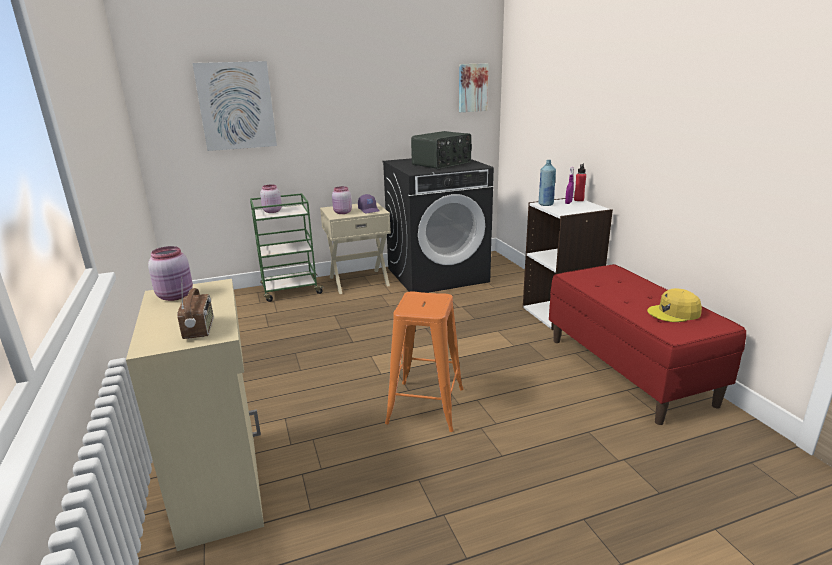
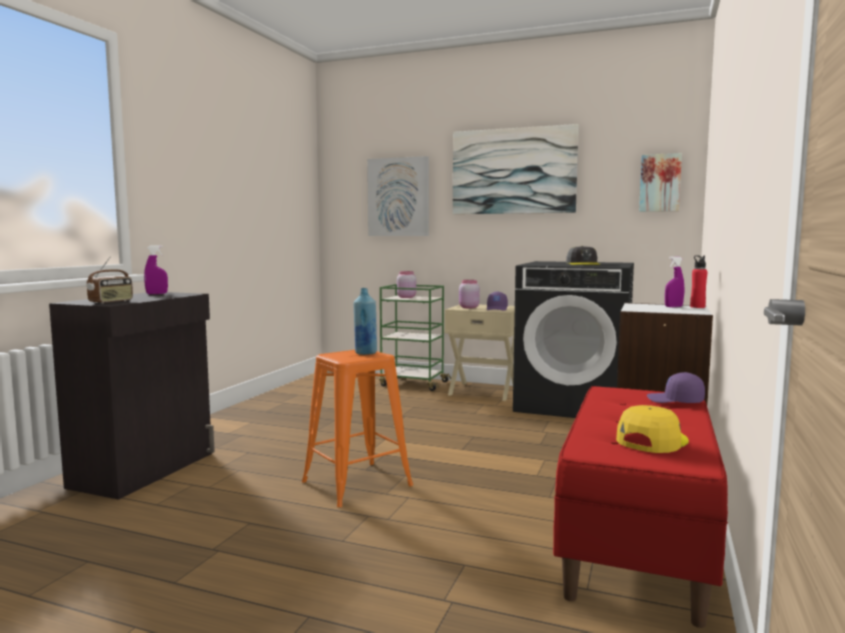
camera: 40 degrees right, 15 degrees down
(176, 296) = (156, 294): pink jar -> purple spray bottle
(222, 484) = (146, 469): beige cabinet -> black cabinet
(355, 77) = (513, 171): none -> picture
(442, 163) = (583, 264): radio -> grey cap
(545, 204) = (638, 305): blue bottle -> blue bottle (365, 353)
(617, 274) = (675, 401): none -> purple cap
(674, 313) = (651, 440): yellow cap -> yellow cap turned 105 degrees clockwise

